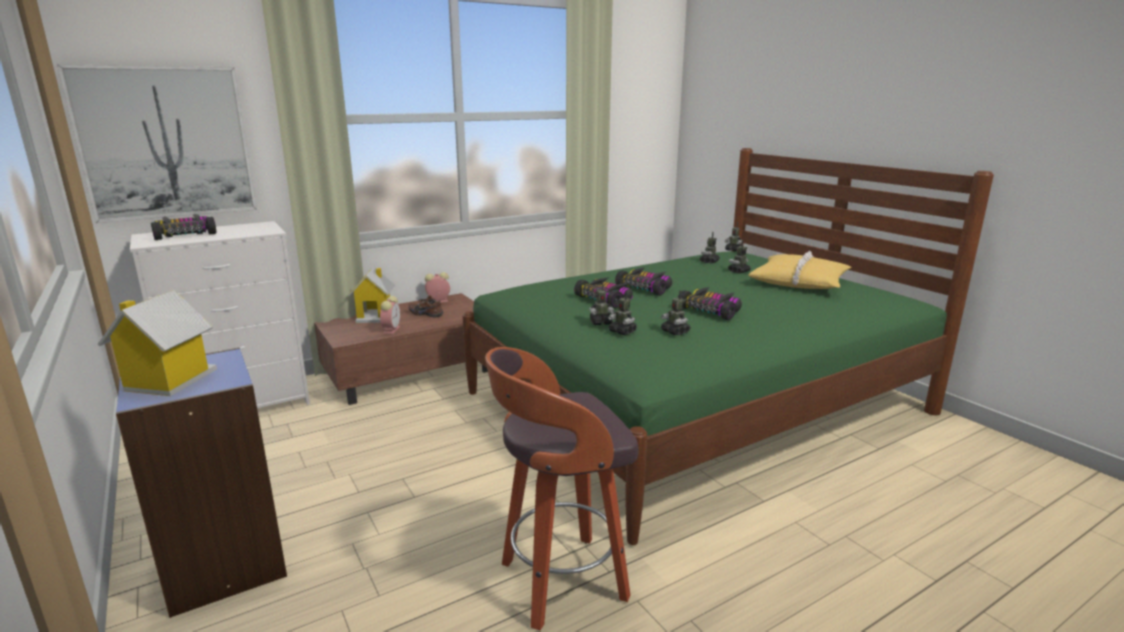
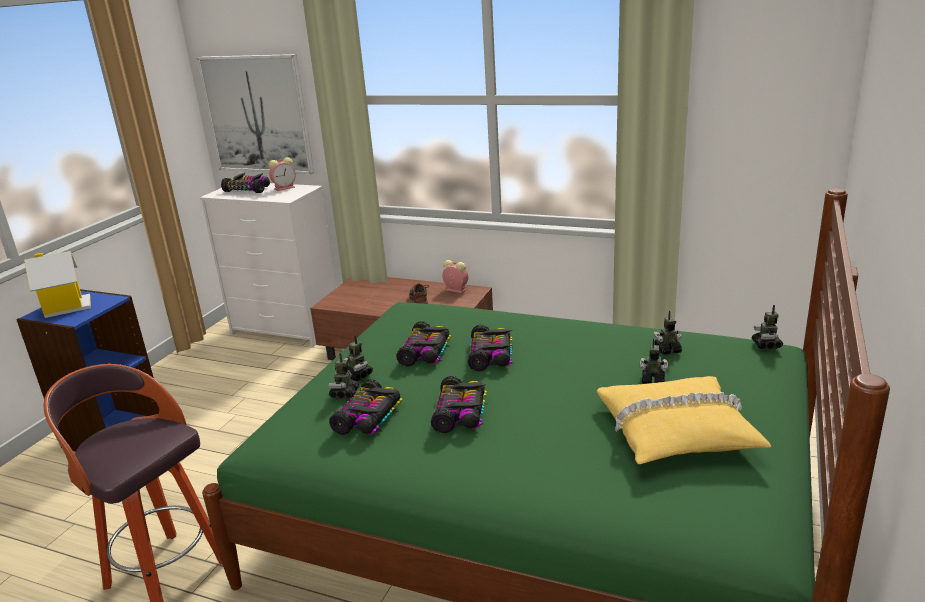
camera: 55 degrees right, 5 degrees up
(375, 316) = (388, 287): toy house -> none
(391, 329) = (369, 306): alarm clock -> alarm clock (285, 188)
(675, 332) = (369, 417): toy robot -> toy car

